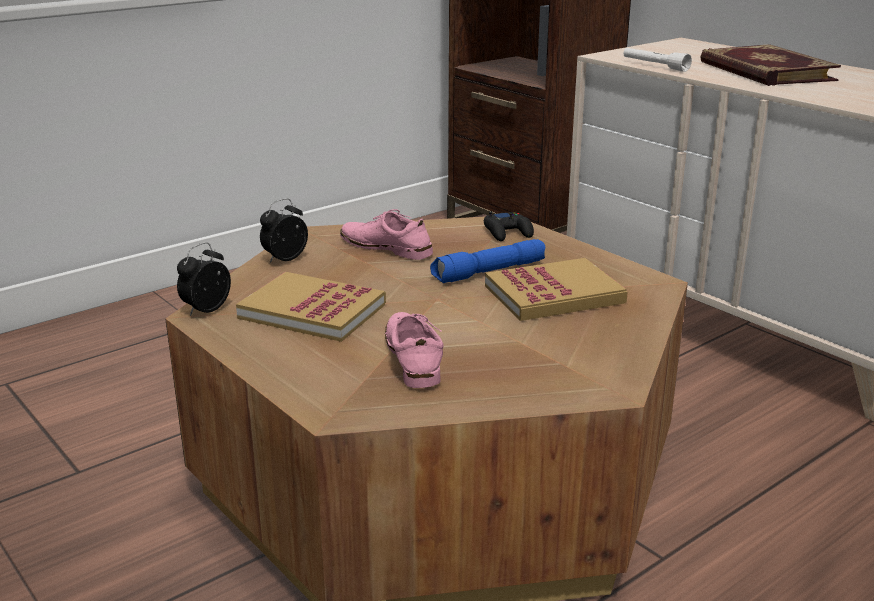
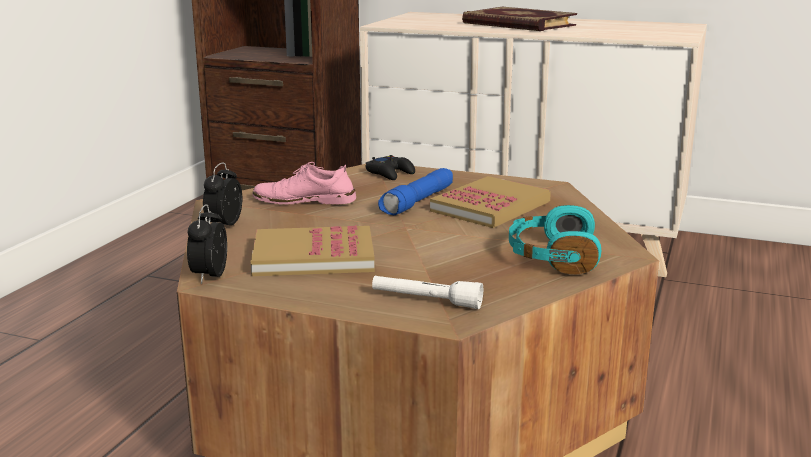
camera: 30 degrees left, 5 degrees down
(413, 357) = (451, 269): pink shoe -> none
(530, 371) = (551, 257): none -> turquoise headphones
(654, 66) = (434, 27): white flashlight -> white flashlight (426, 301)

